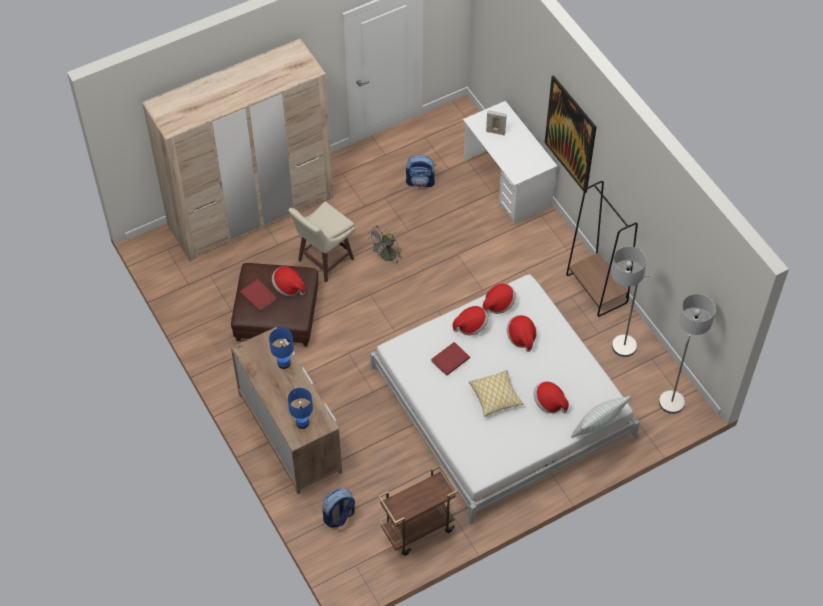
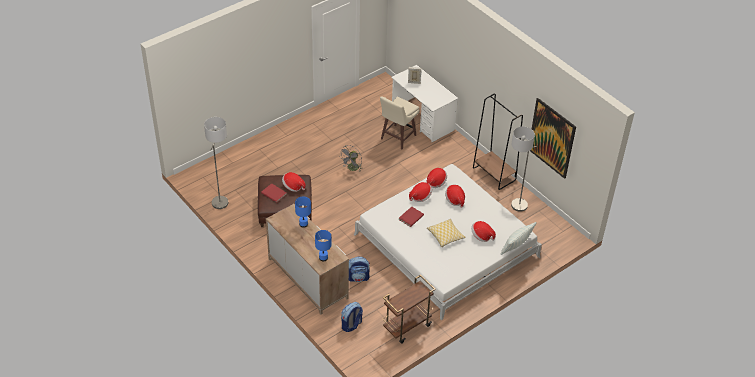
camera: 10 degrees left, 10 degrees down
(251, 211) = (256, 150): beige wardrobe -> none
(324, 260) = (311, 174): beige stool -> beige stool (397, 137)
(420, 182) = (366, 123): backpack -> backpack (358, 277)
(570, 134) = (467, 71): picture -> picture (552, 138)
(674, 396) = (558, 231): grey floor lamp -> grey floor lamp (222, 199)

